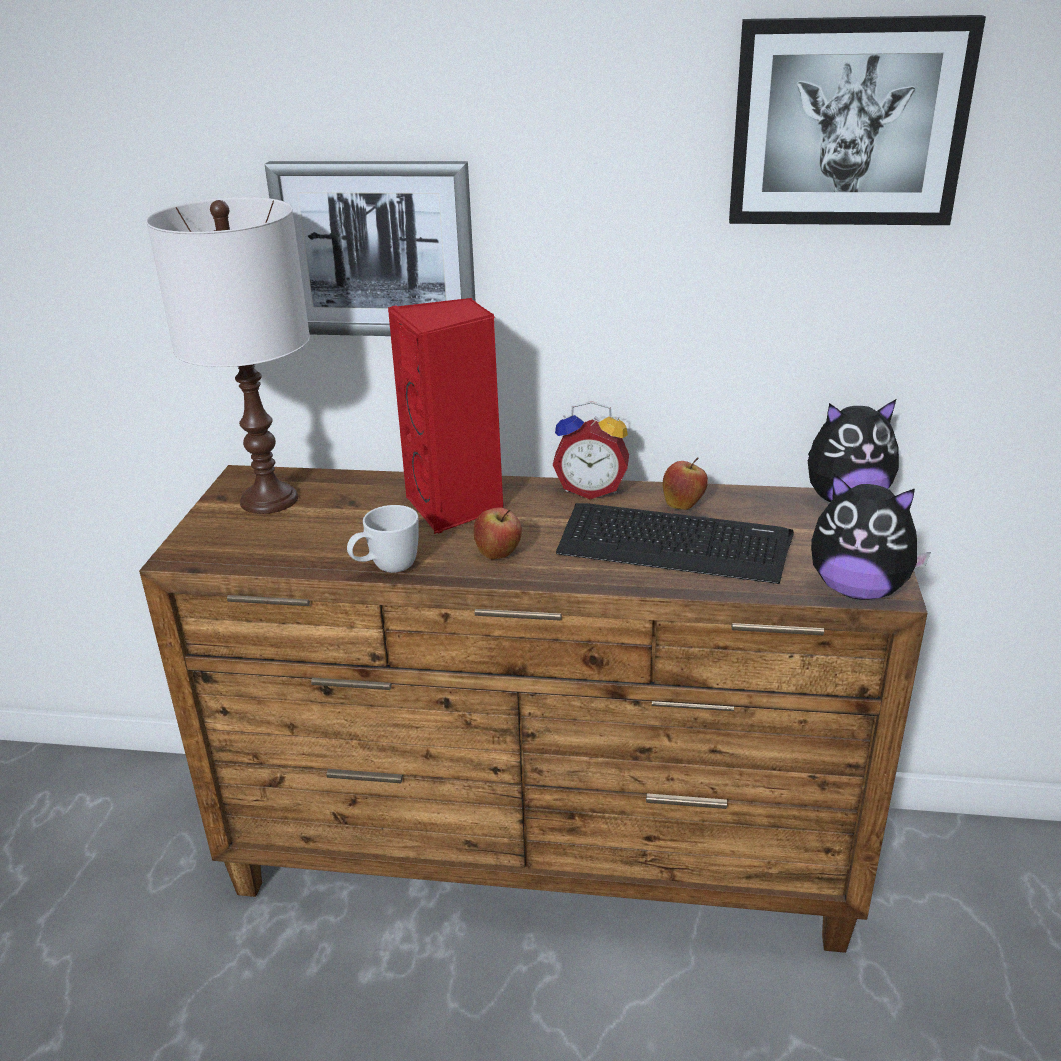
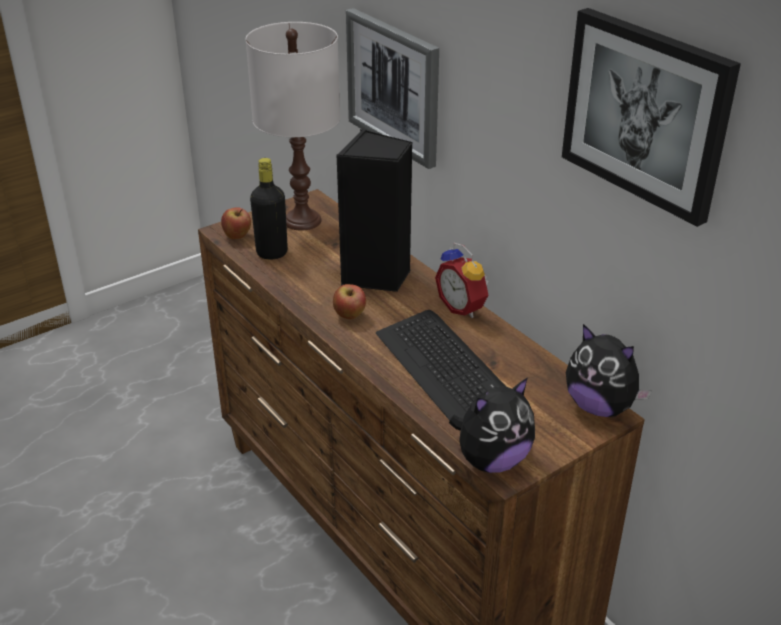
camera: 45 degrees right, 5 degrees up
(292, 545) = (272, 253): none -> black bottle
(386, 569) = (288, 291): white mug -> none
(456, 507) = (377, 276): red speaker -> black speaker
(683, 505) = (496, 348): apple -> apple (237, 236)
(858, 590) = (491, 460): plush toy -> plush toy turned 105 degrees counterclockwise

